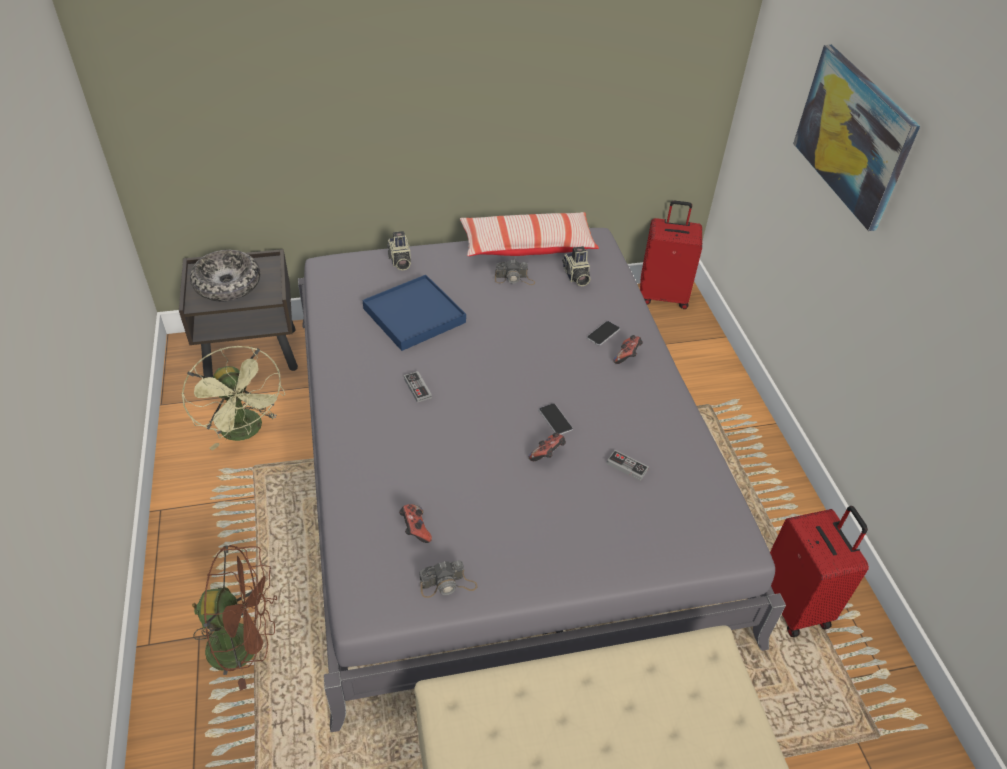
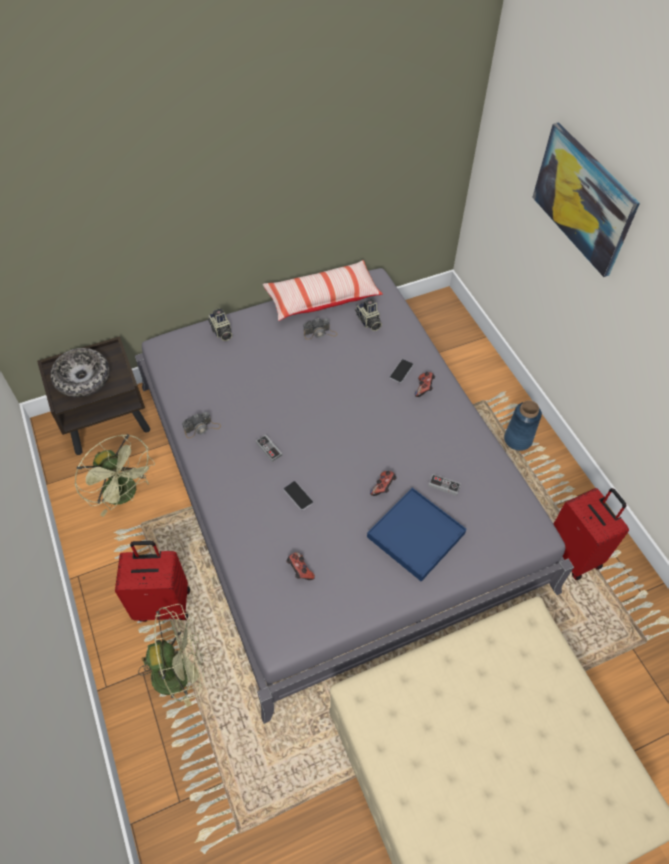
camera: 10 degrees left, 10 degrees up
(245, 645) = (180, 671): brown fan -> green fan
(414, 316) = (248, 382): blue tray -> blue tray (416, 535)
(448, 585) = (336, 610): camera -> camera (202, 428)
(555, 420) = (382, 456): phone -> phone (298, 496)
(663, 296) = (430, 307): red suitcase -> red suitcase (163, 603)
(744, 455) = (517, 440): none -> blue vase

